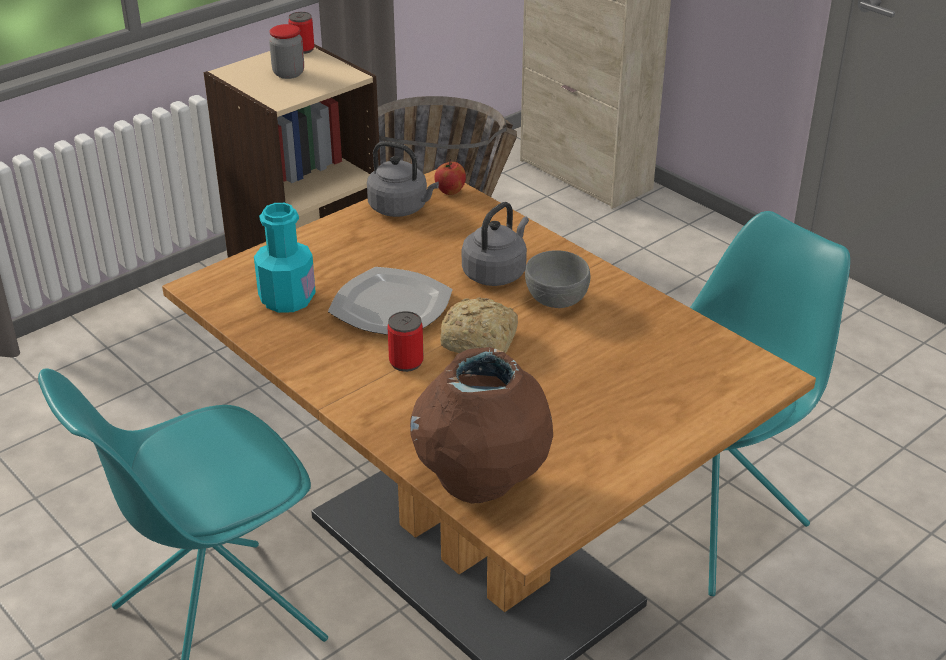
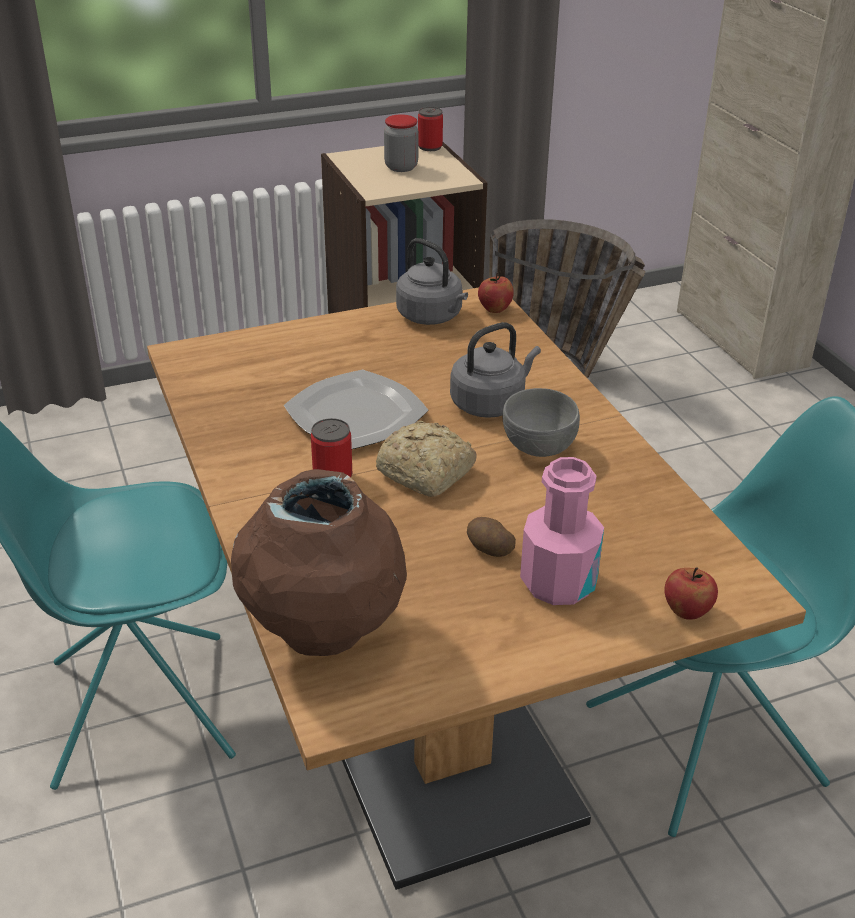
camera: 20 degrees right, 0 degrees up
(287, 299) = (256, 384): turquoise bottle -> none
(566, 389) = (488, 549): none -> potato
(632, 401) = (558, 583): none -> pink bottle
(736, 399) = (687, 611): none -> apple

